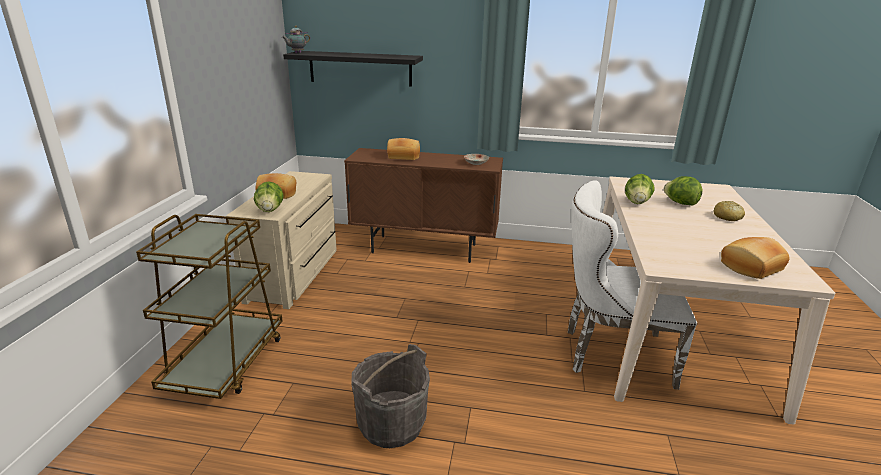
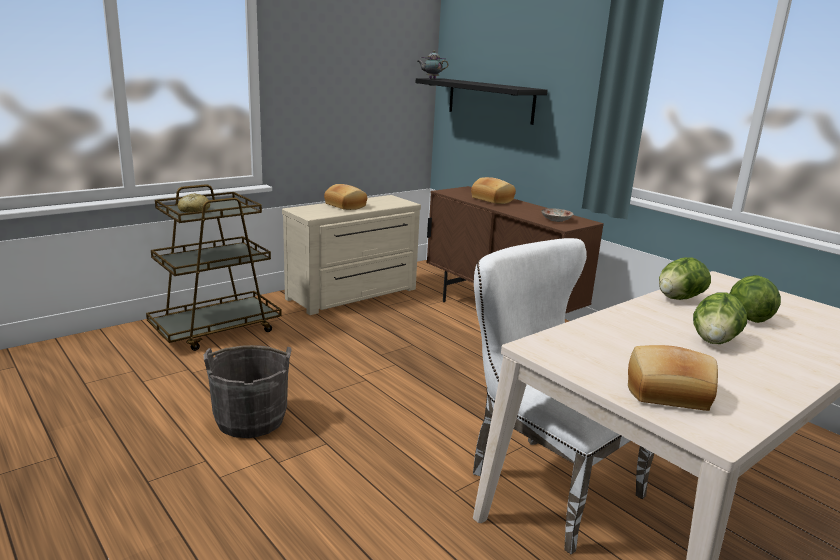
camera: 40 degrees right, 5 degrees down
(270, 210) = (316, 213): lettuce -> lettuce (714, 341)
(727, 217) = (787, 349): bread -> bread (194, 210)

